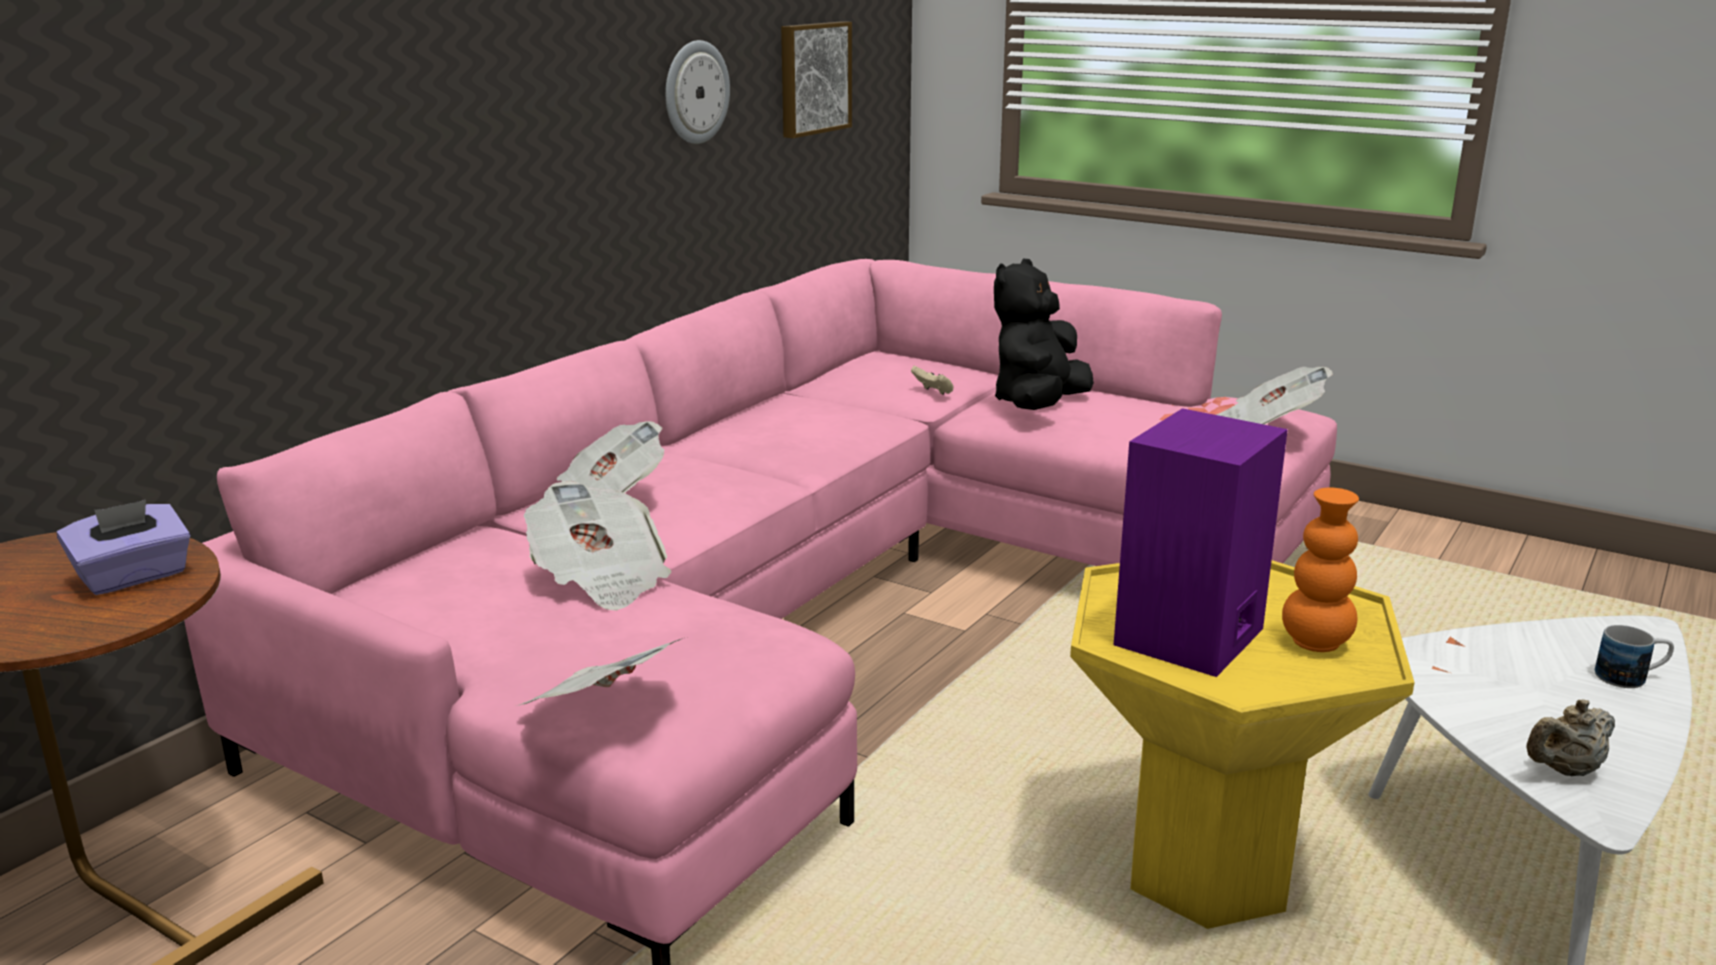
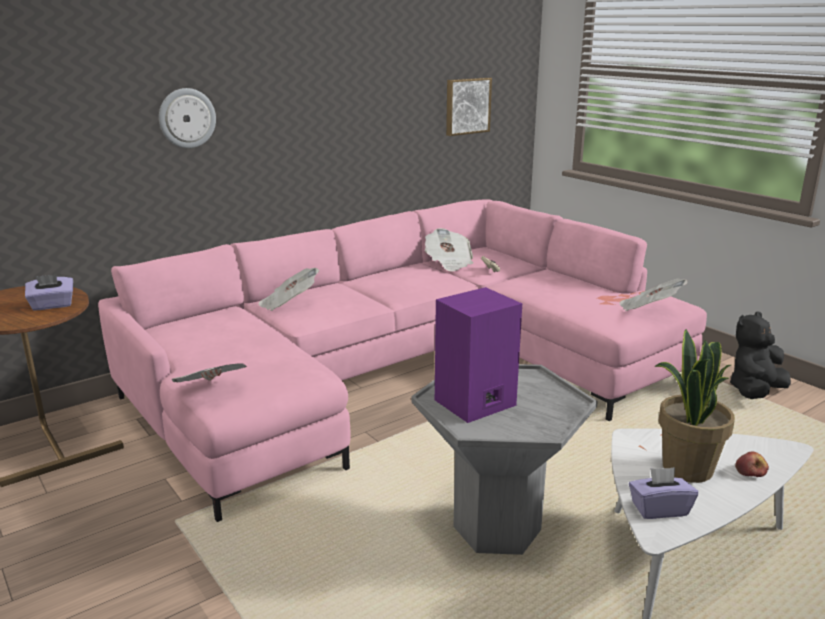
camera: 20 degrees right, 0 degrees up
(600, 580) = (260, 336): newspaper -> newspaper (448, 263)
(695, 92) = (390, 111): wall clock -> wall clock (187, 118)
(1038, 405) = (538, 283): black plush toy -> black plush toy (755, 392)
(1207, 874) = (497, 528): yellow side table -> grey side table
(1315, 643) = (535, 416): orange vase -> none
(1537, 692) = (686, 468): none -> potted plant
(1564, 770) = (659, 509): beige teapot -> purple tissue box
(1630, 678) = (750, 472): mug -> apple

